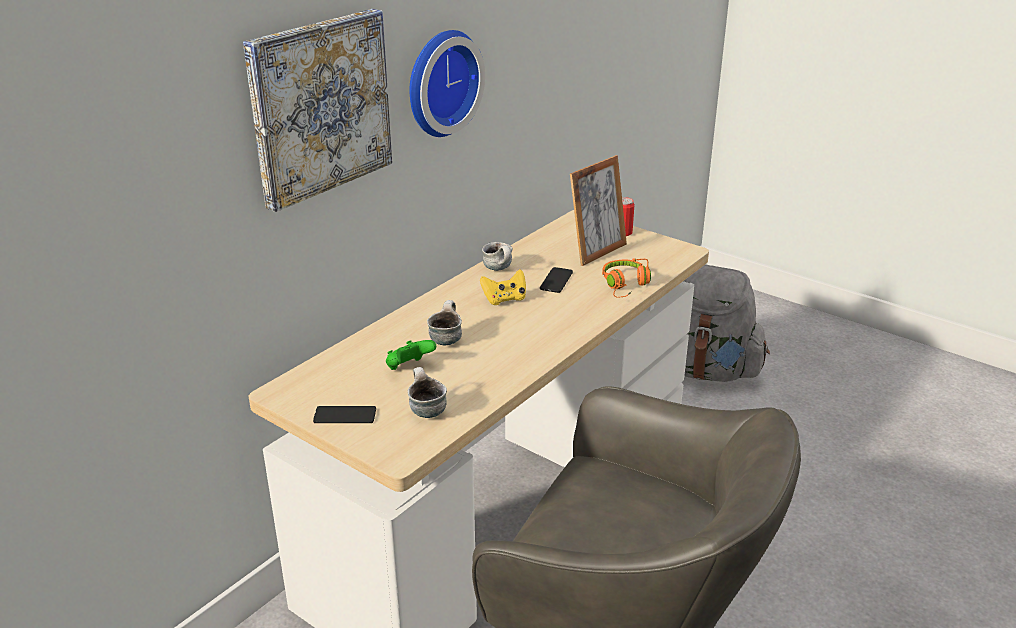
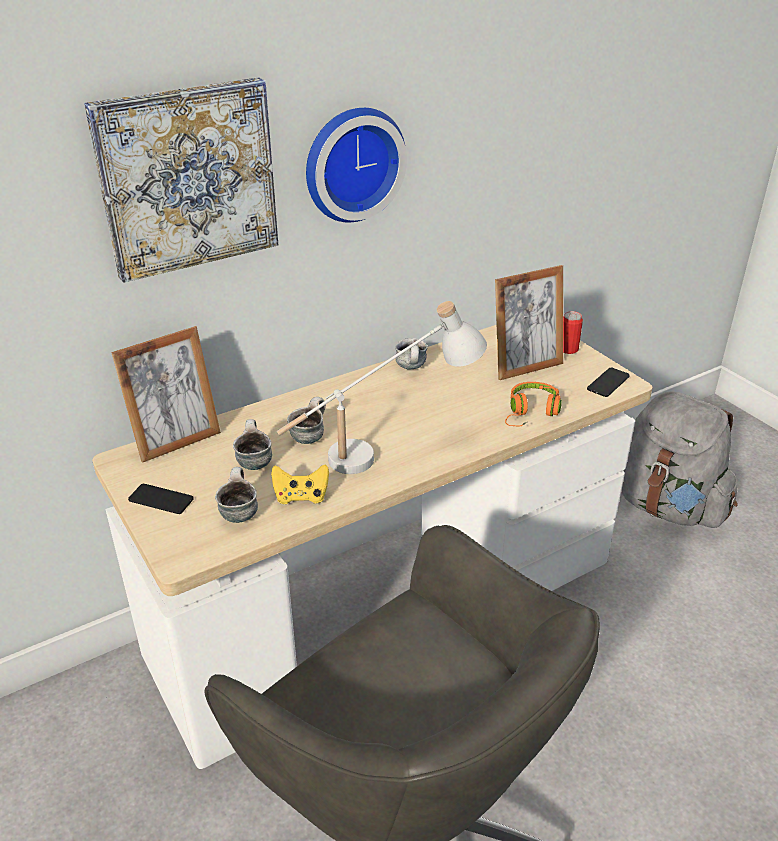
camera: 20 degrees right, 5 degrees up
(323, 367) = (177, 441): none -> picture frame
(409, 368) = (253, 461): green game controller -> mug
(504, 299) = (395, 403): yellow game controller -> yellow game controller (301, 497)
(520, 338) = (383, 451): none -> white table lamp
(556, 280) = (461, 392): phone -> phone (608, 383)

